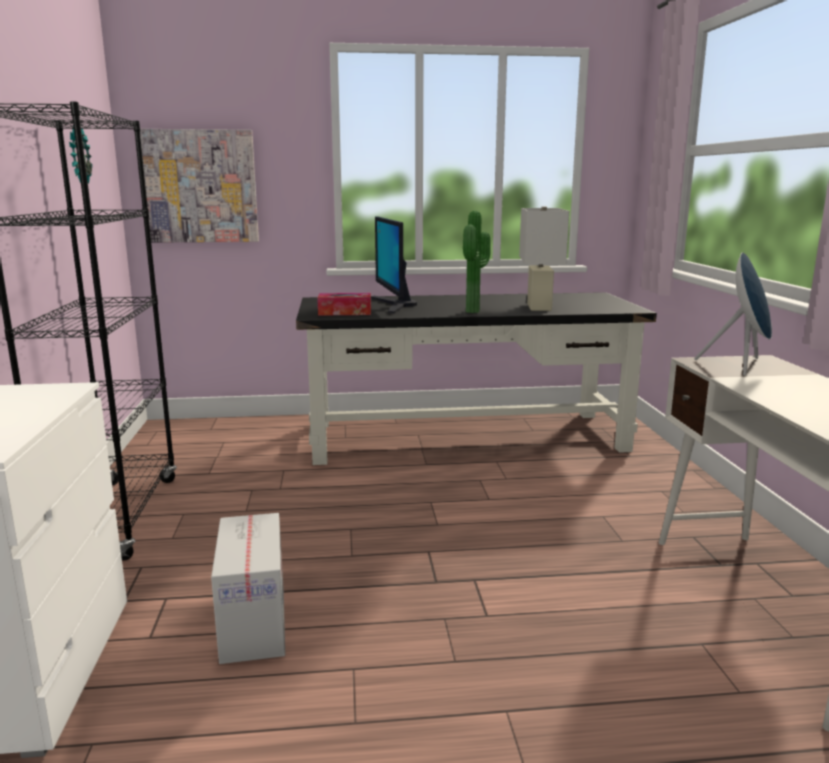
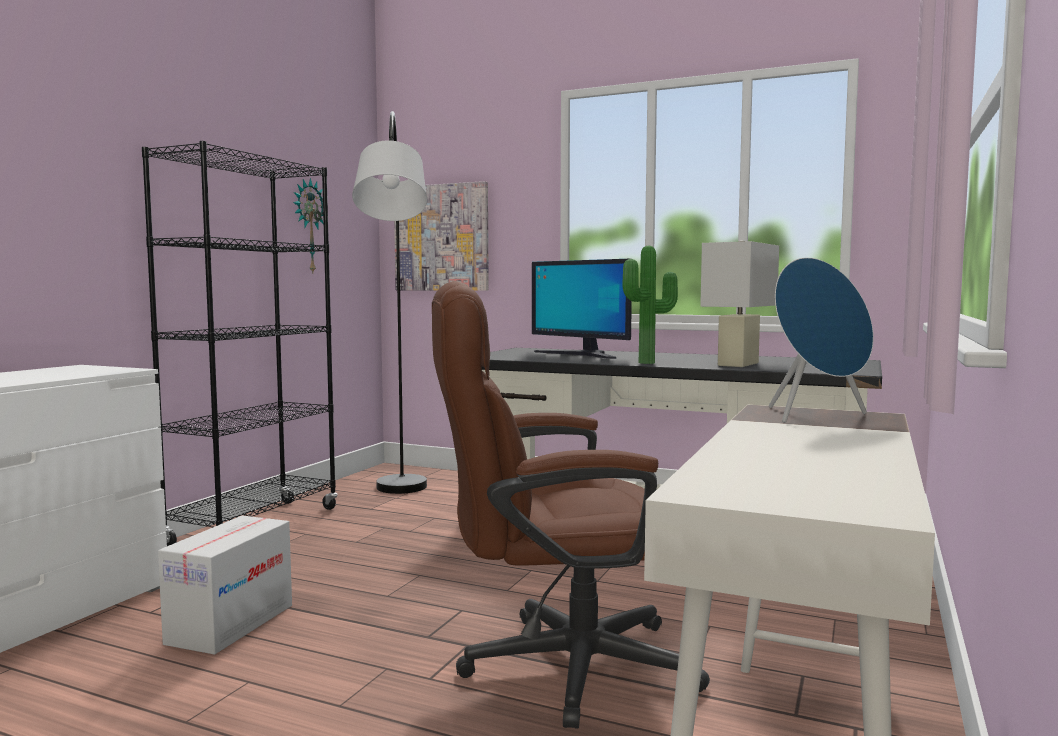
camera: 30 degrees right, 10 degrees down
(246, 473) = (399, 514): none -> grey floor lamp
(345, 312) = (514, 356): tissue box -> none
(393, 305) = (581, 355): monitor -> monitor turned 60 degrees counterclockwise
(554, 577) = (555, 666): none -> brown office chair

